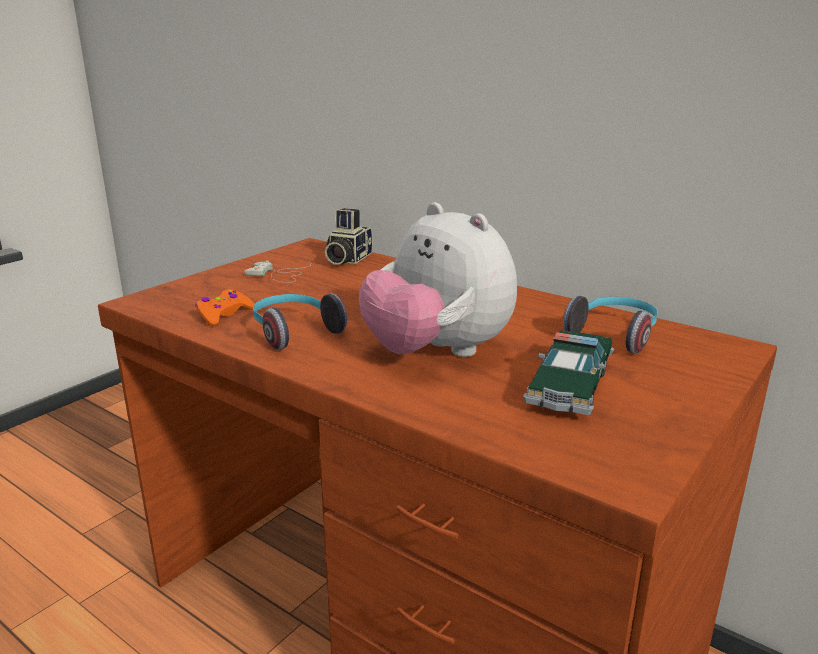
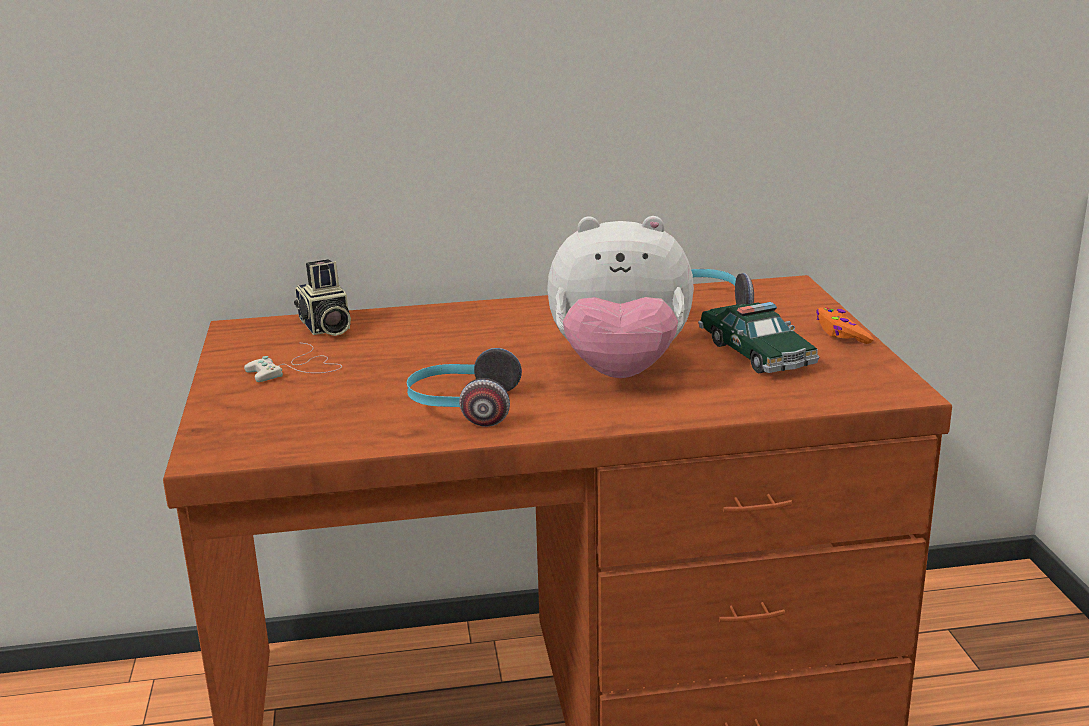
camera: 45 degrees left, 0 degrees up
(224, 314) = (350, 423): orange game controller -> orange game controller (841, 334)

